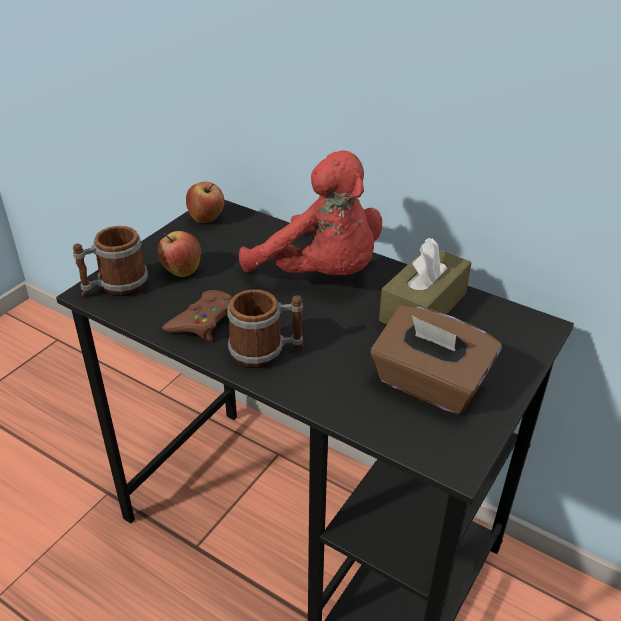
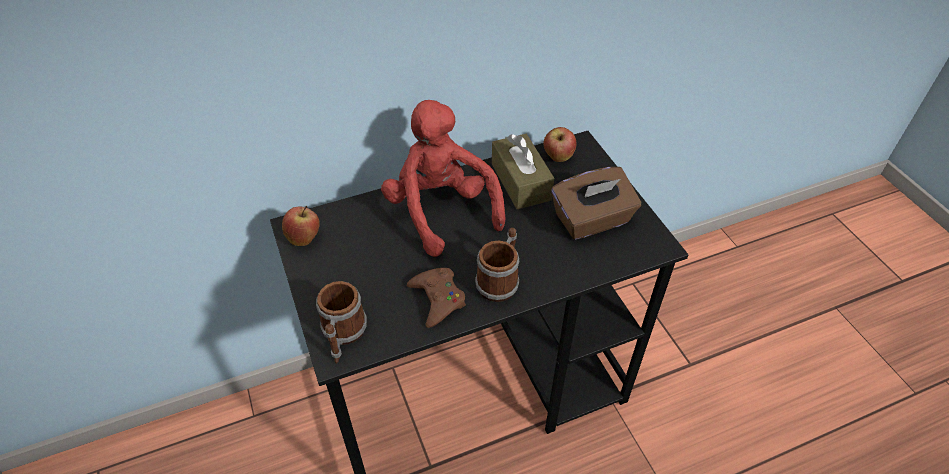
camera: 55 degrees left, 10 degrees up
(181, 271) = (362, 285): apple -> apple (558, 158)
(320, 274) = (441, 210): red plush toy -> red plush toy turned 105 degrees counterclockwise

